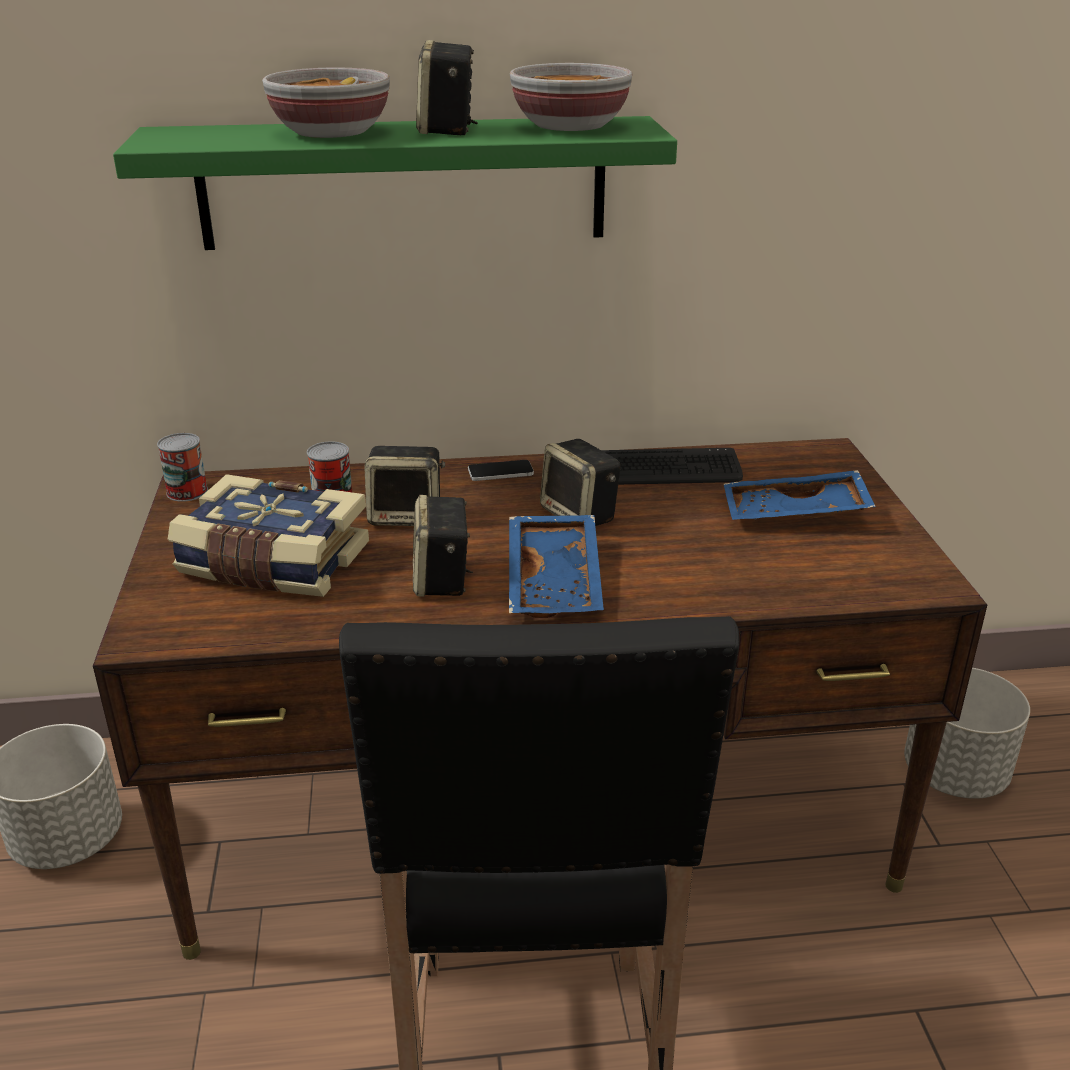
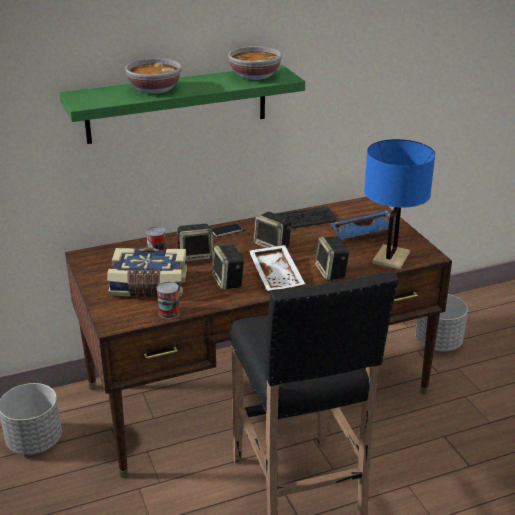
camera: 15 degrees left, 0 degrees up
(187, 492) = (84, 259): can -> can (169, 312)
(447, 130) = (203, 82): speaker -> speaker (331, 272)
(557, 581) = (277, 275): blue tray -> white tray
(837, 578) = (391, 258): none -> blue table lamp

